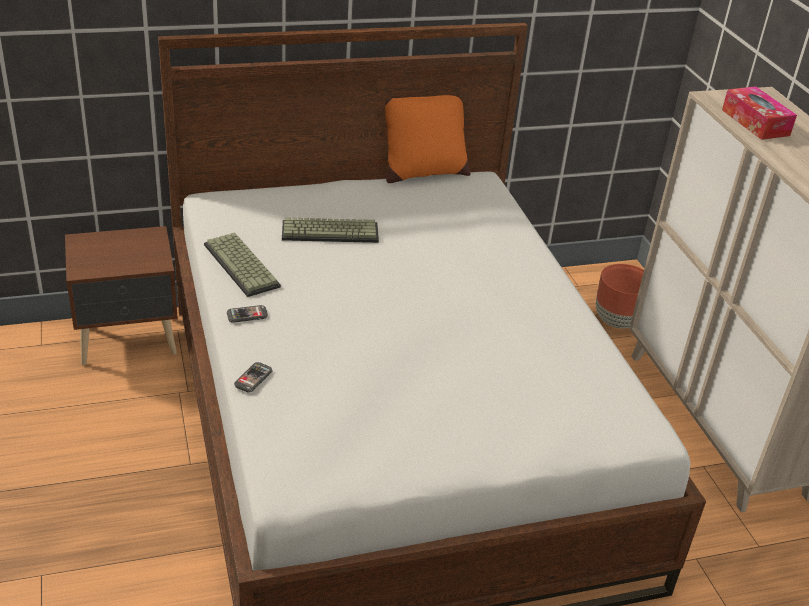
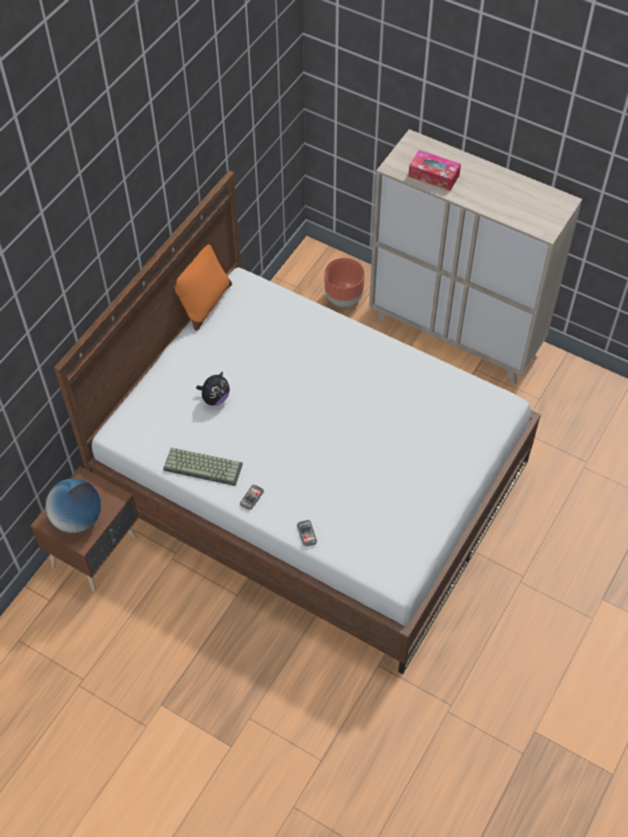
camera: 40 degrees left, 20 degrees up
(104, 255) = (77, 519): none -> globe
(331, 231) = (215, 398): keyboard -> plush toy

